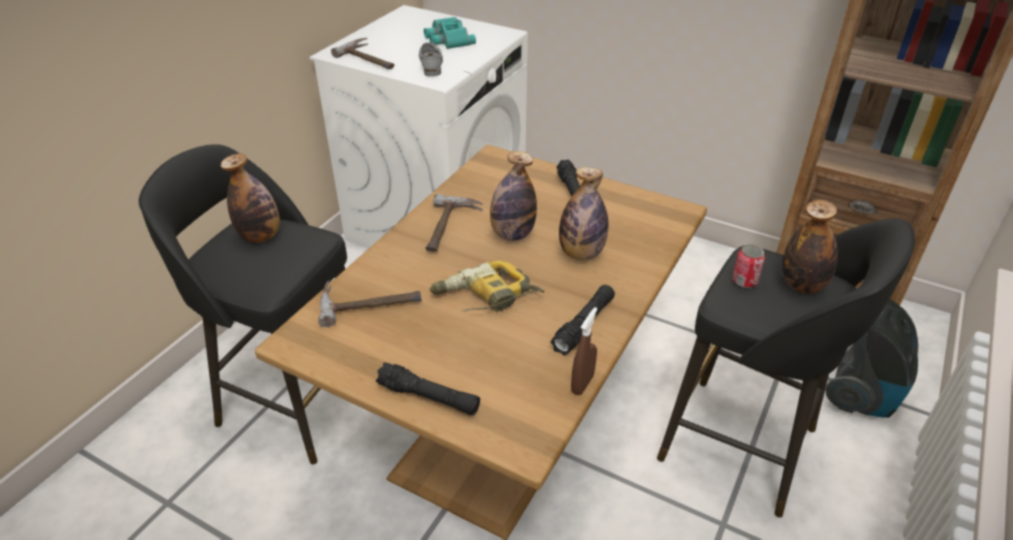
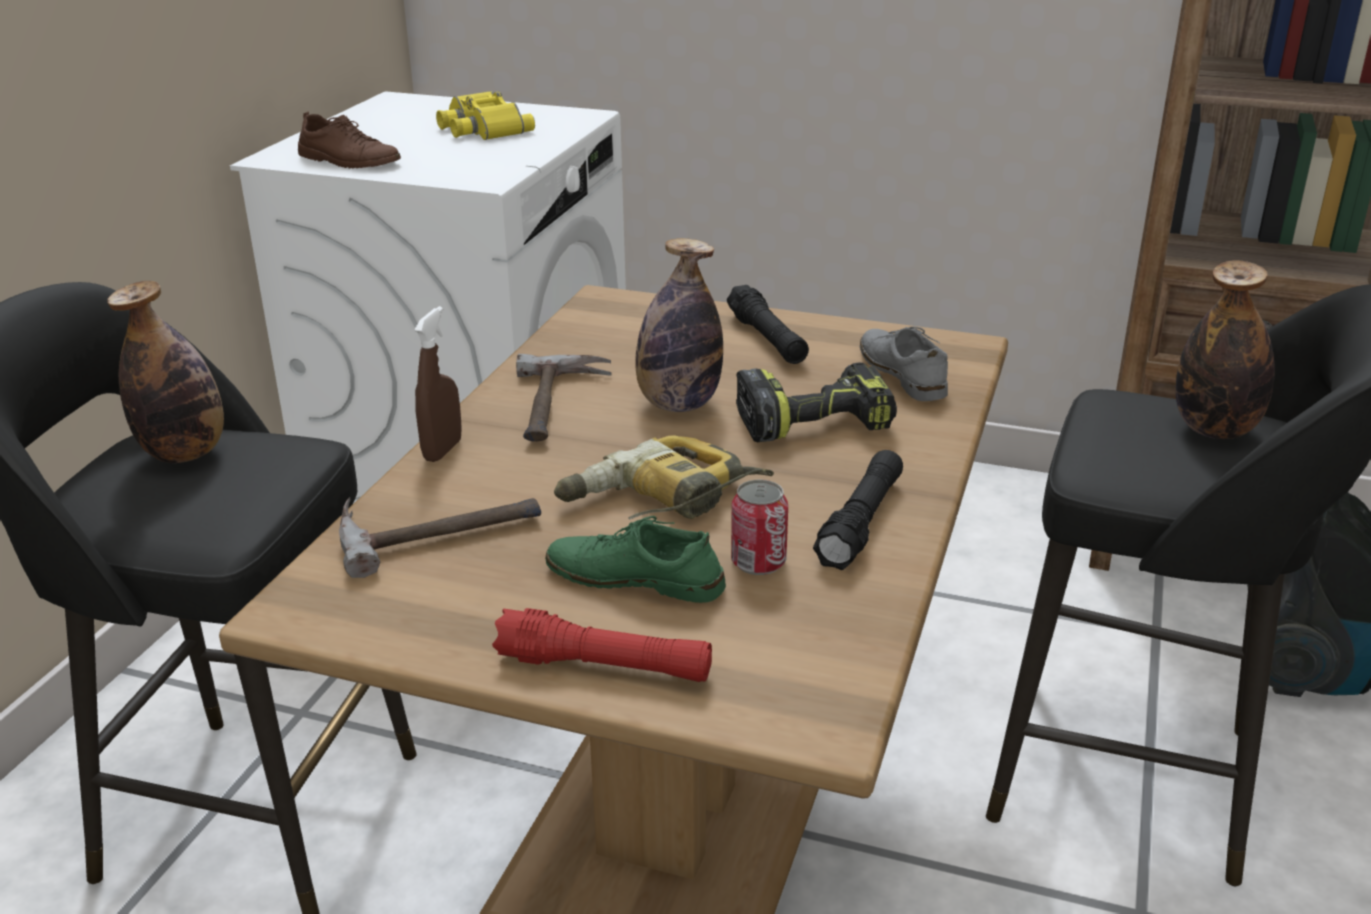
camera: 10 degrees left, 10 degrees down
(371, 59) = (349, 160): hammer -> brown shoe
(429, 397) = (604, 666): black flashlight -> red flashlight
(431, 64) = (463, 160): grey shoe -> grey shoe (902, 373)
(447, 39) = (481, 128): turquoise binoculars -> yellow binoculars
(458, 345) = (635, 578): none -> green shoe
(581, 254) = (815, 420): bottle -> power drill
(582, 384) = (893, 610): brown spray bottle -> brown spray bottle (442, 450)
(744, 281) = (1115, 433): can -> can (758, 562)

